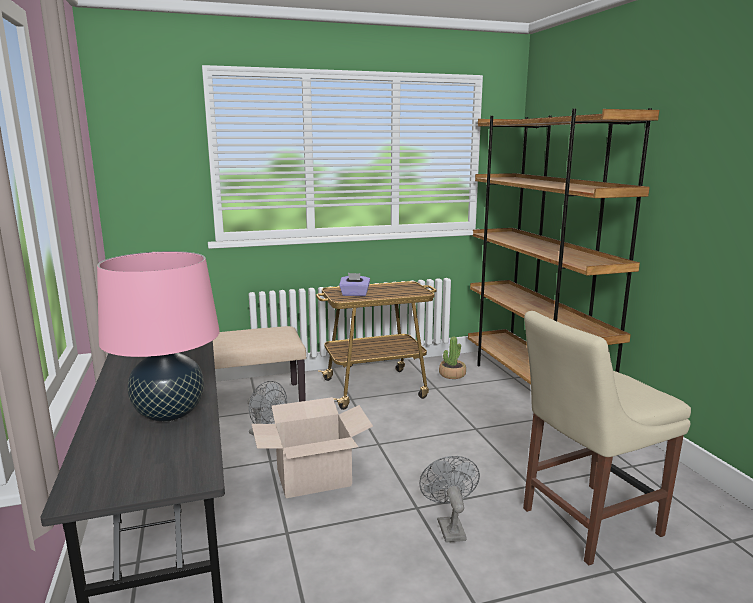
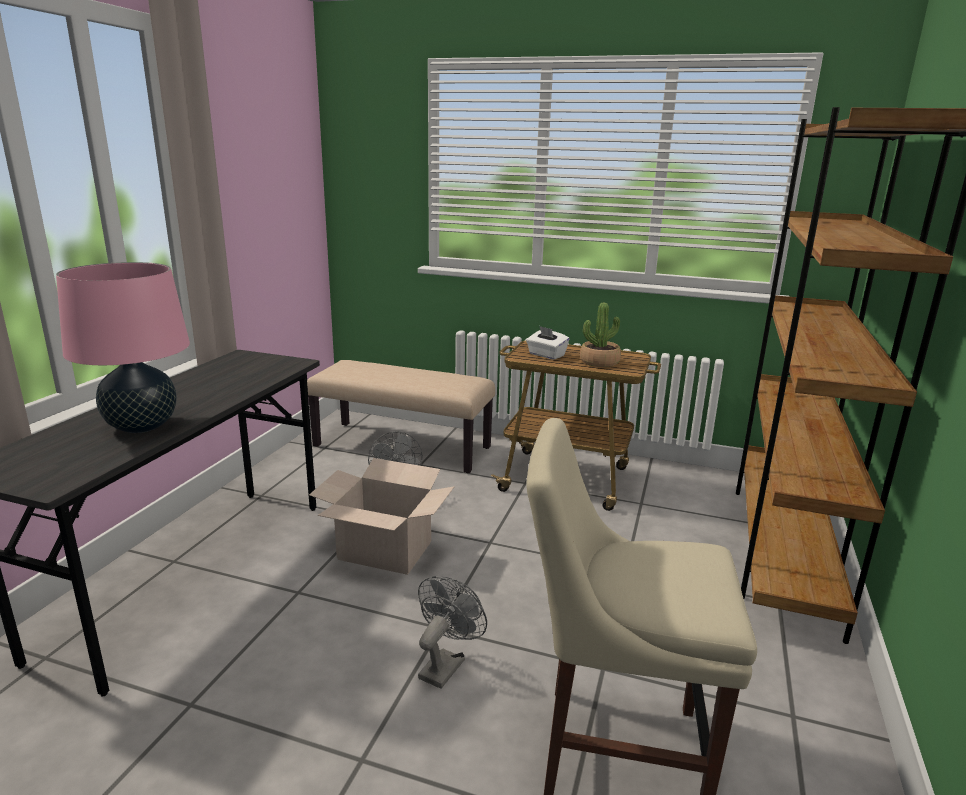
camera: 35 degrees right, 5 degrees up
(354, 294) = (546, 355): purple tissue box -> white tissue box
(452, 374) = (684, 494): potted plant -> potted plant (599, 362)

